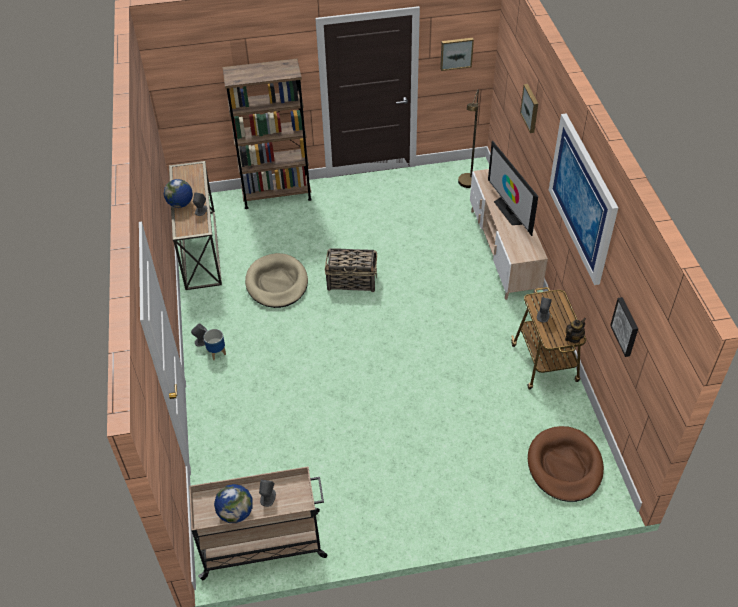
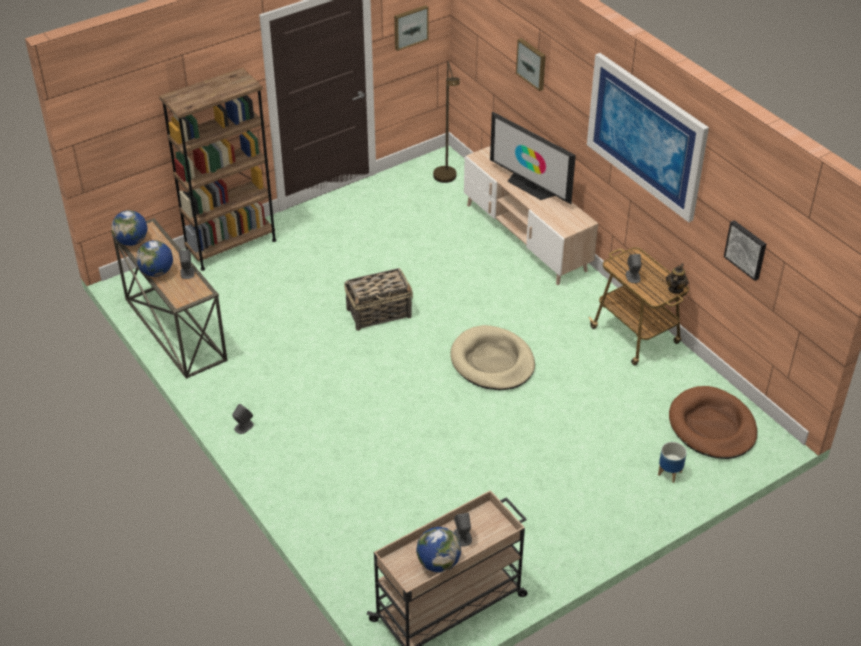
camera: 25 degrees left, 5 degrees down
(178, 175) = (132, 241): none -> globe
(217, 352) = (269, 433): planter -> planter (670, 473)
(277, 283) = (293, 340): beige dog bed -> beige dog bed (492, 362)

